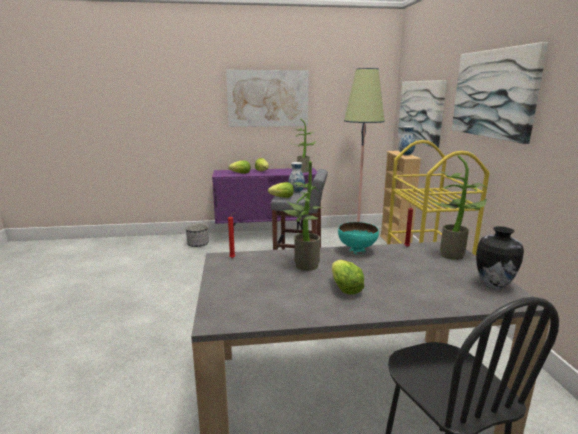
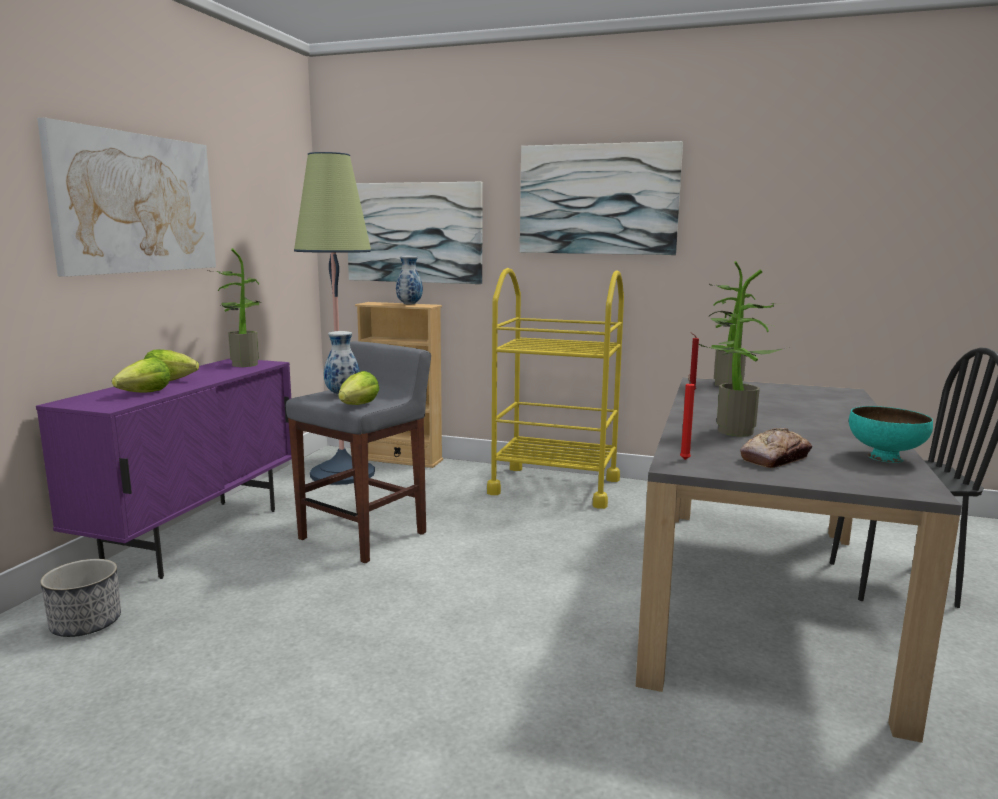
camera: 65 degrees left, 5 degrees down
(253, 279) = (775, 458): none -> bread
(345, 289) = (815, 429): lettuce -> none
(357, 251) = (693, 407): turquoise bowl -> turquoise bowl (884, 458)
(493, 284) = (810, 390): vase -> none

